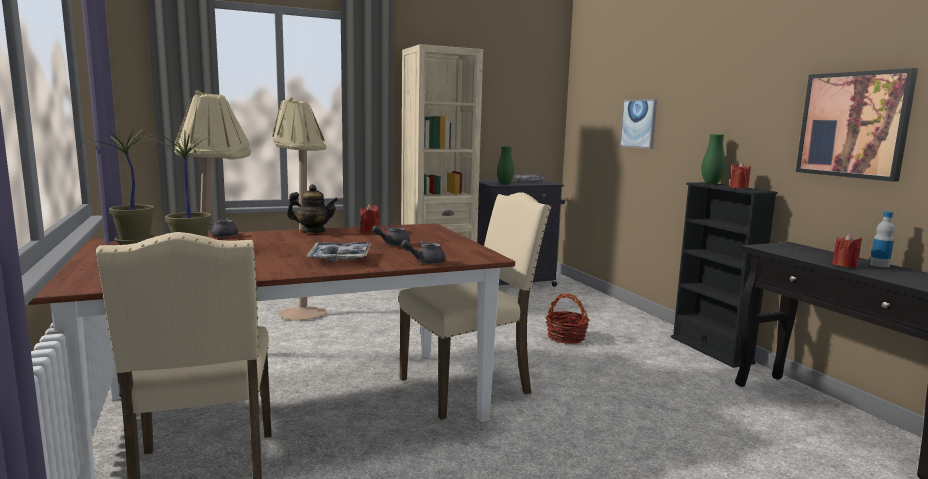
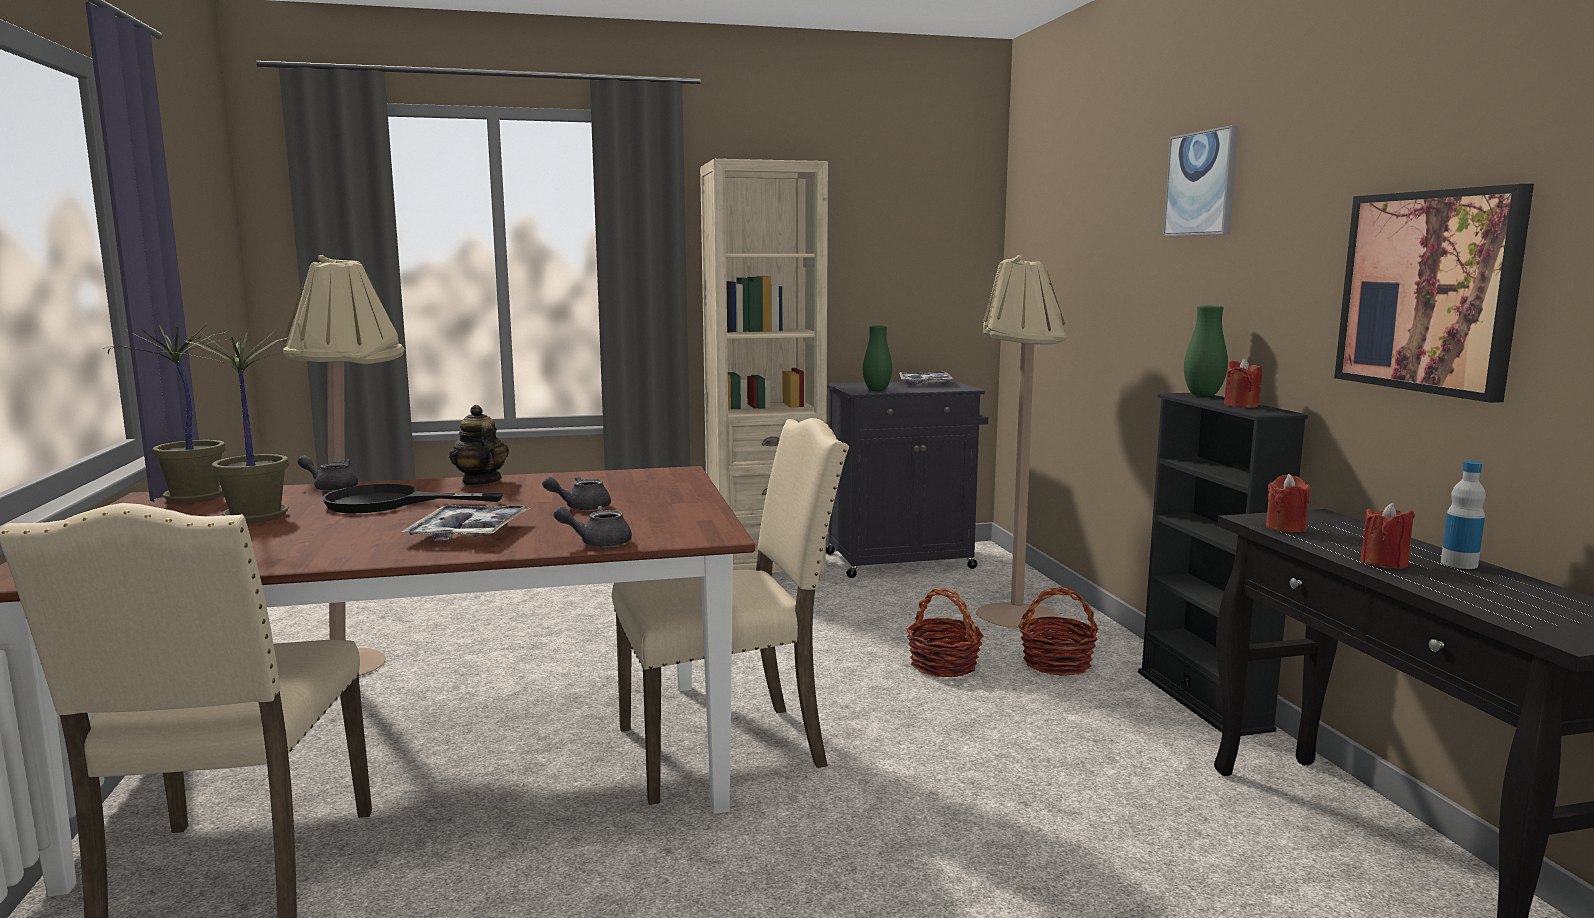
camera: 10 degrees right, 0 degrees up
(269, 243) = (389, 503): none -> black frying pan
(305, 310) = (531, 601): beige floor lamp -> beige floor lamp (1014, 610)
(313, 231) = (480, 482): teapot -> teapot turned 135 degrees counterclockwise
(370, 232) = (570, 483): red candle -> red candle (1285, 528)
(626, 334) = (1057, 663): none -> basket
(639, 123) = (1104, 283): picture -> picture (1202, 184)

